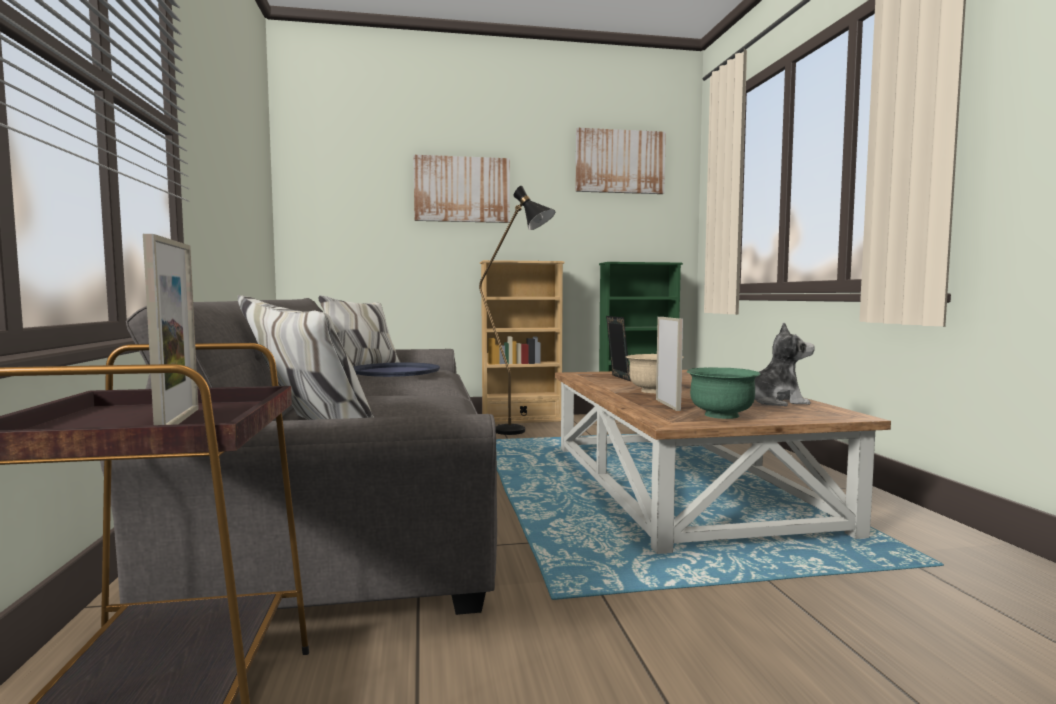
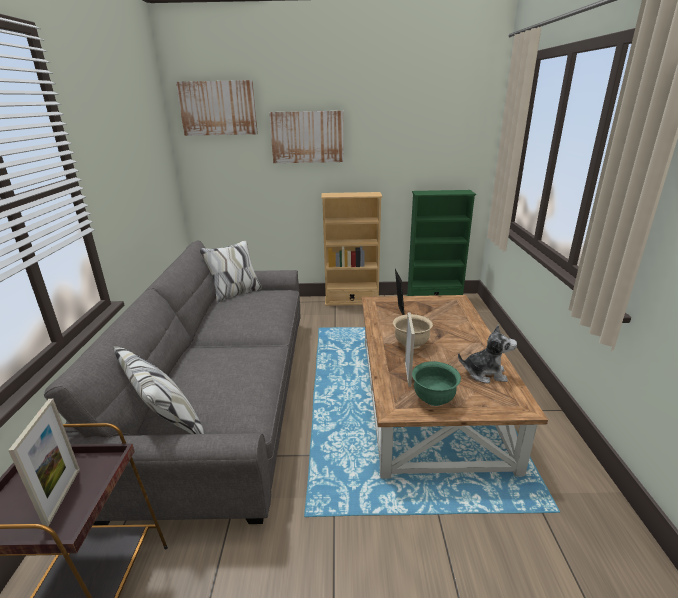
camera: 10 degrees right, 20 degrees up
(395, 371) = (248, 308): blue tray -> none
(520, 432) = (345, 318): black floor lamp -> none
(619, 162) = (433, 107): picture -> picture (218, 108)

